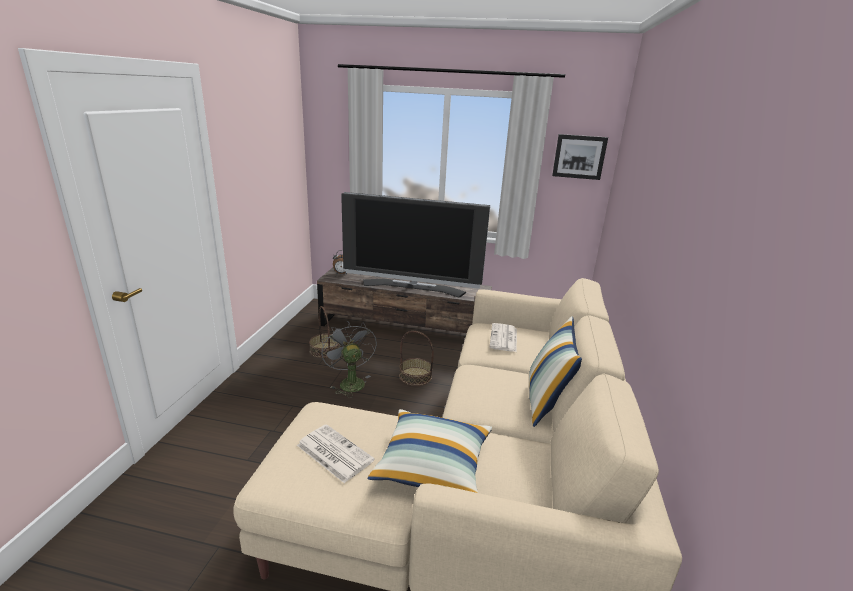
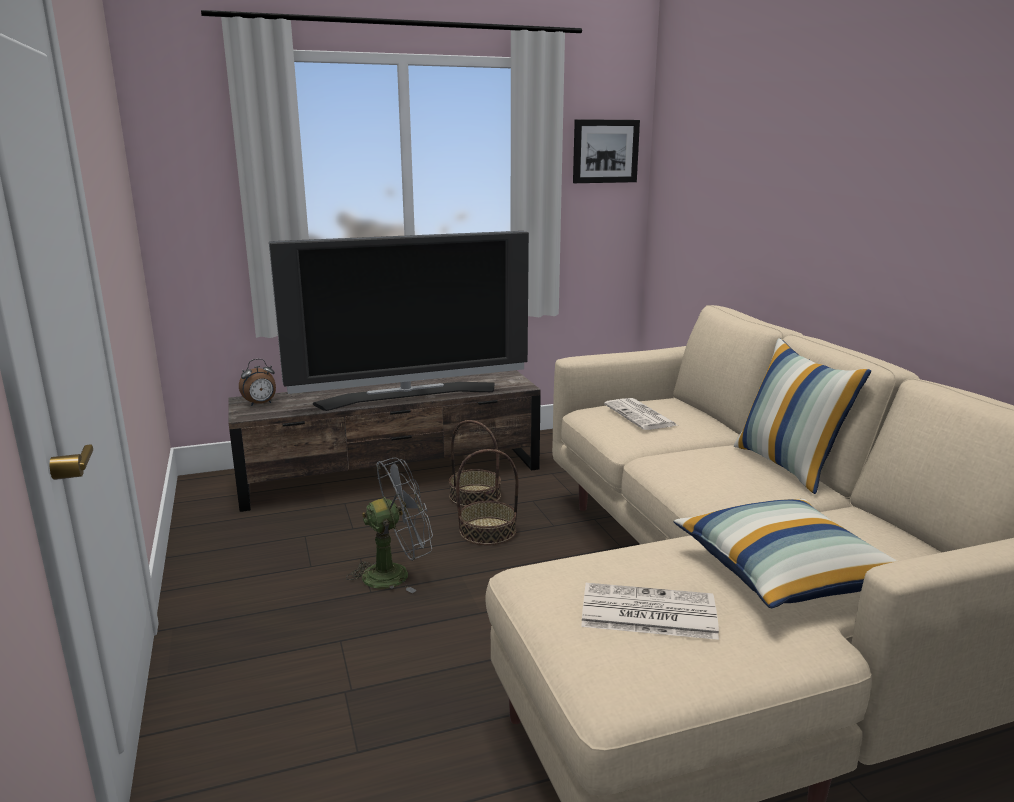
camera: 30 degrees left, 5 degrees down
(325, 350) = (296, 543): basket -> basket (475, 496)
(349, 382) = (395, 573): grey fan -> grey fan turned 120 degrees clockwise

